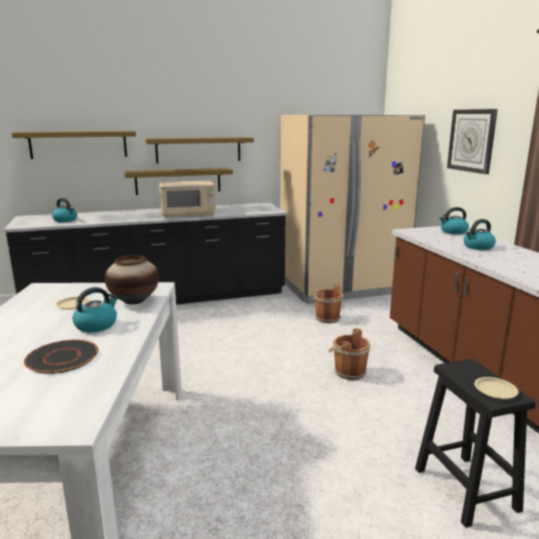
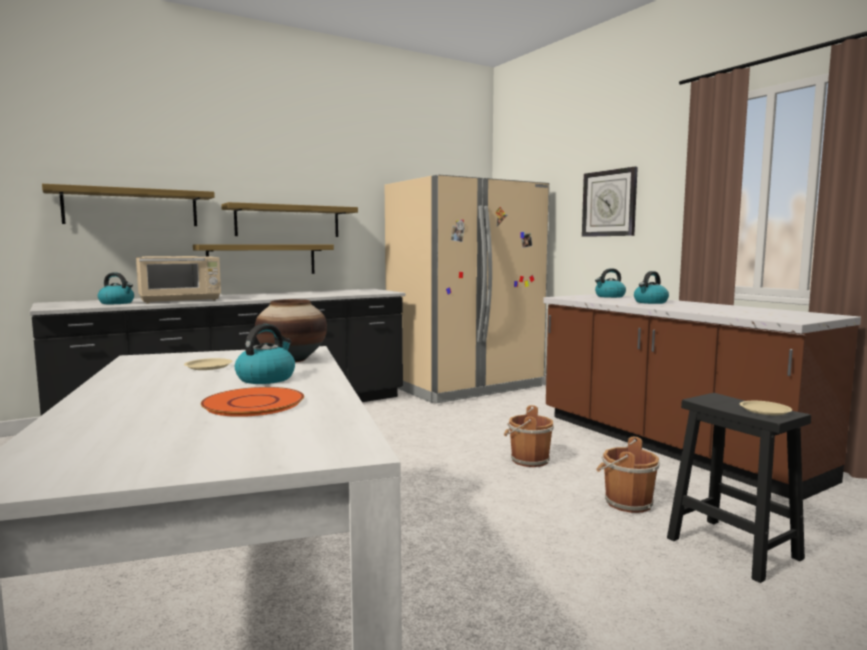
camera: 15 degrees left, 10 degrees down
(61, 358) = (253, 403): black plate -> orange plate
(188, 214) = (285, 296): beige microwave -> beige microwave (181, 300)
(326, 318) = (467, 414): brown bucket -> brown bucket (626, 502)

